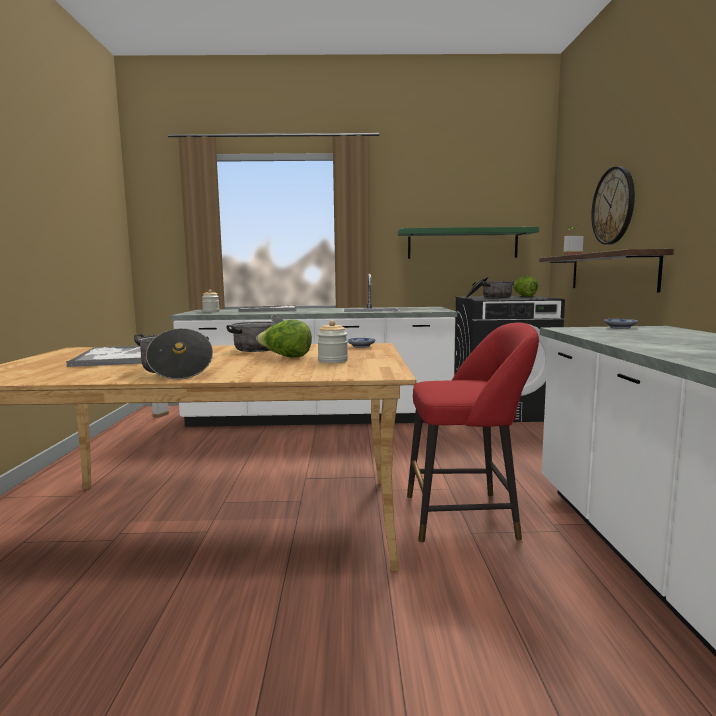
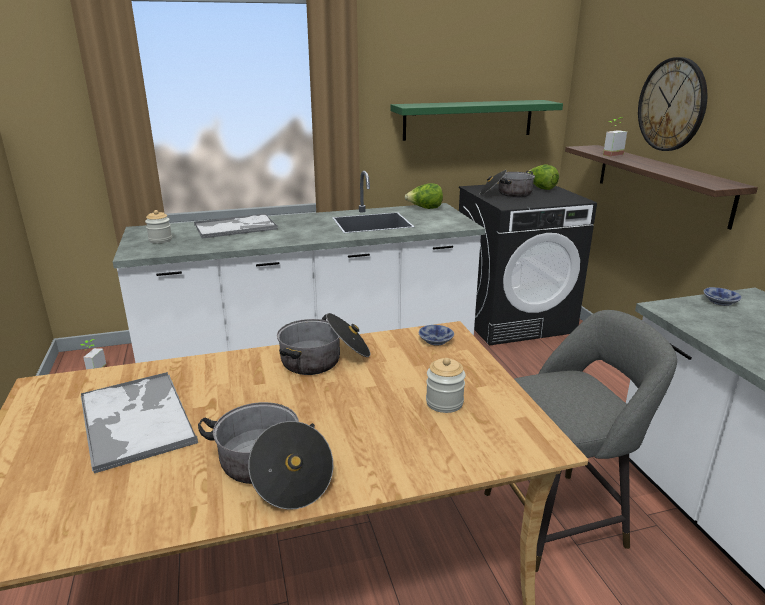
camera: 15 degrees left, 15 degrees up
(286, 357) = (375, 394): lettuce -> lettuce (425, 208)
(467, 516) = (560, 517): red stool -> grey stool

